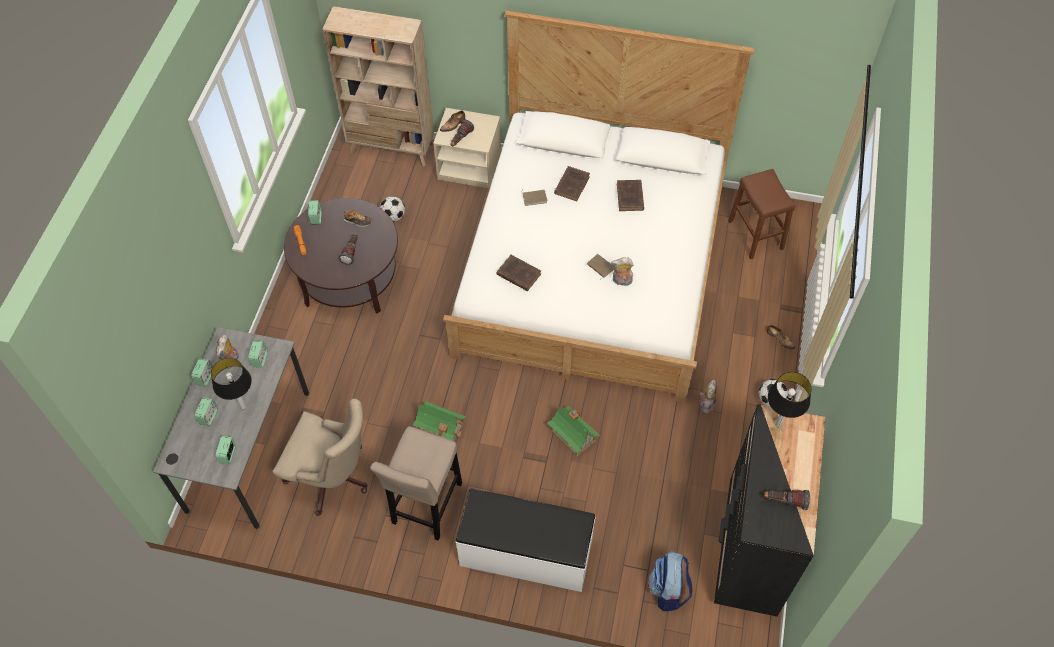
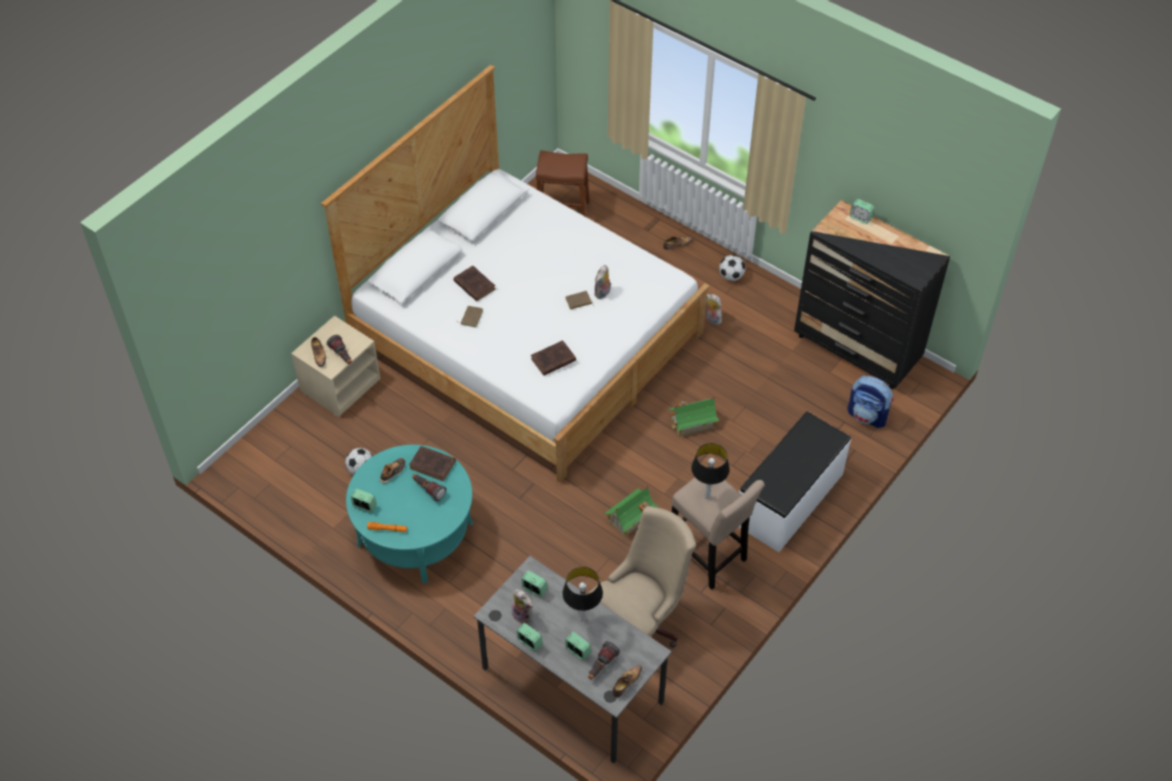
camera: 65 degrees left, 5 degrees down
(189, 466) = (626, 683): none -> shoe
(228, 455) = (630, 647): alarm clock -> alarm clock (860, 218)
(349, 278) = (415, 533): brown coffee table -> turquoise coffee table
(392, 148) = (269, 441): beige bookcase -> none
(630, 198) = (516, 251): brown book -> brown book (433, 465)
(778, 425) = (834, 228): table lamp -> table lamp (707, 496)
(784, 501) = (900, 252): flashlight -> flashlight (601, 666)

